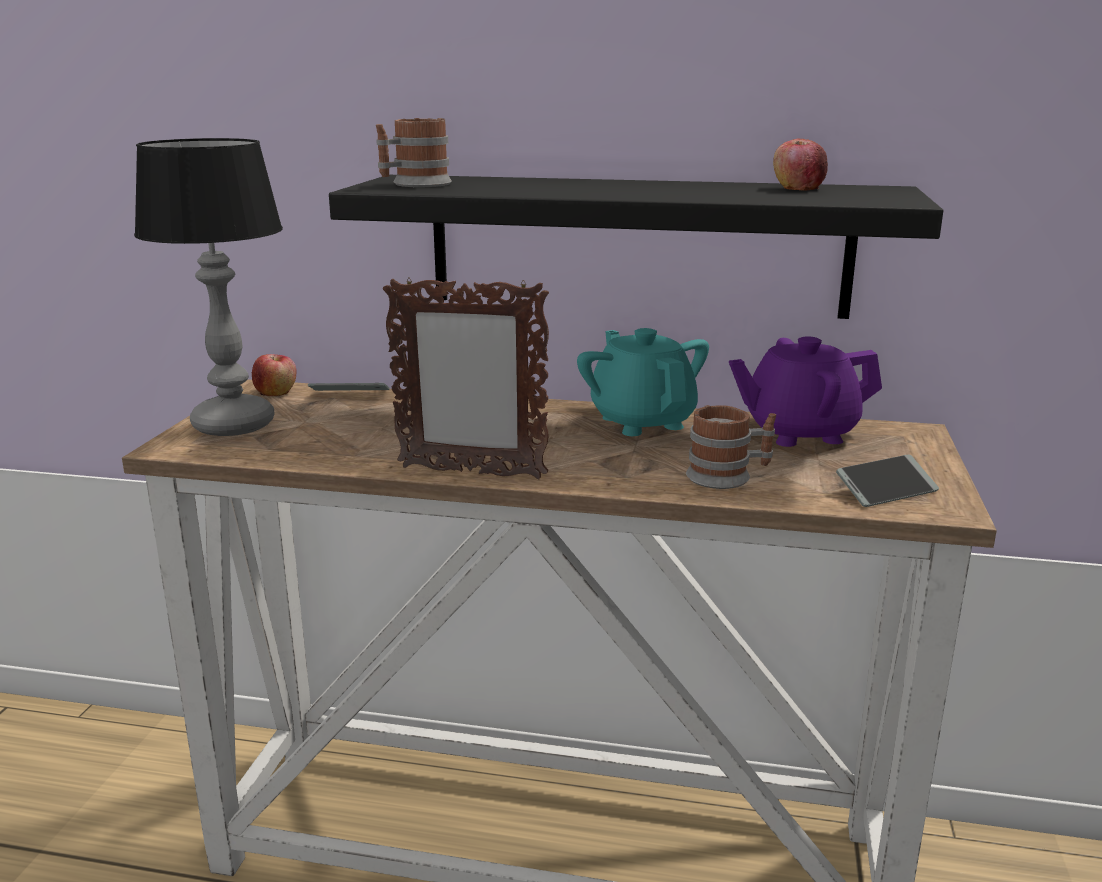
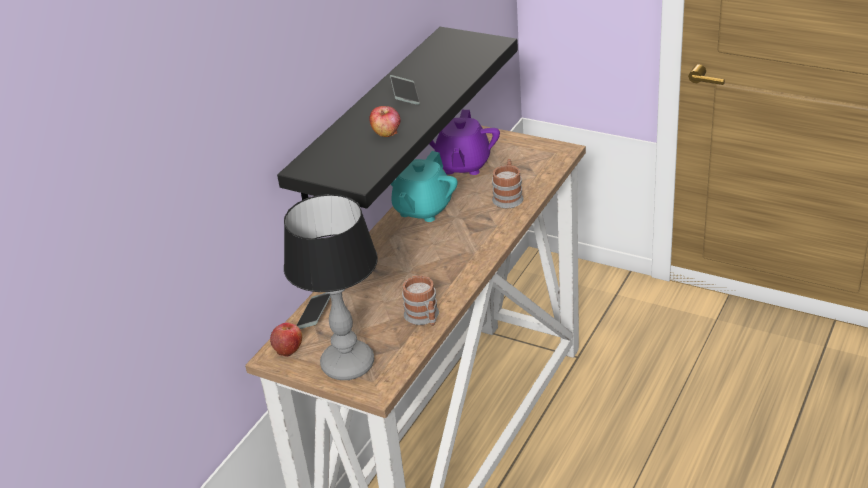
camera: 70 degrees left, 15 degrees up
(413, 184) = (349, 165): mug -> mug (424, 317)
(470, 472) = (470, 273): picture frame -> none
(642, 421) = (422, 209): turquoise teapot -> turquoise teapot turned 60 degrees counterclockwise
(797, 188) = (434, 56): apple -> apple (386, 132)
(886, 490) = (541, 160): phone -> phone (405, 95)

